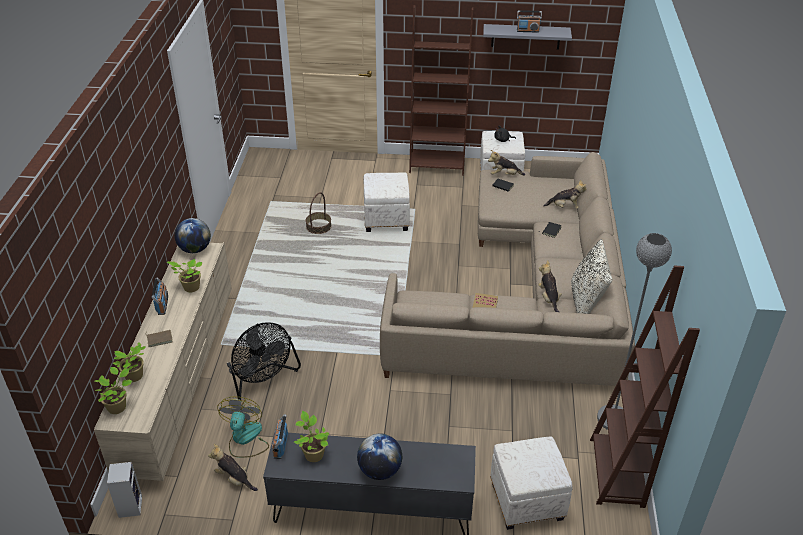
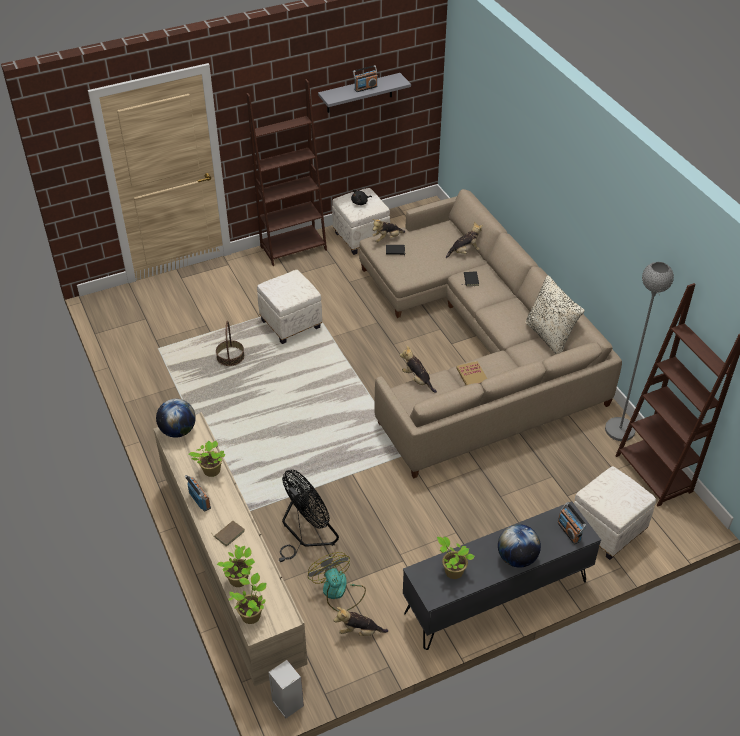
camera: 30 degrees left, 5 degrees up
(259, 379) = (303, 531): black fan -> black fan turned 60 degrees counterclockwise
(280, 445) = (419, 578): radio -> radio (569, 532)
(548, 298) = (517, 345): plush toy -> plush toy (417, 380)

